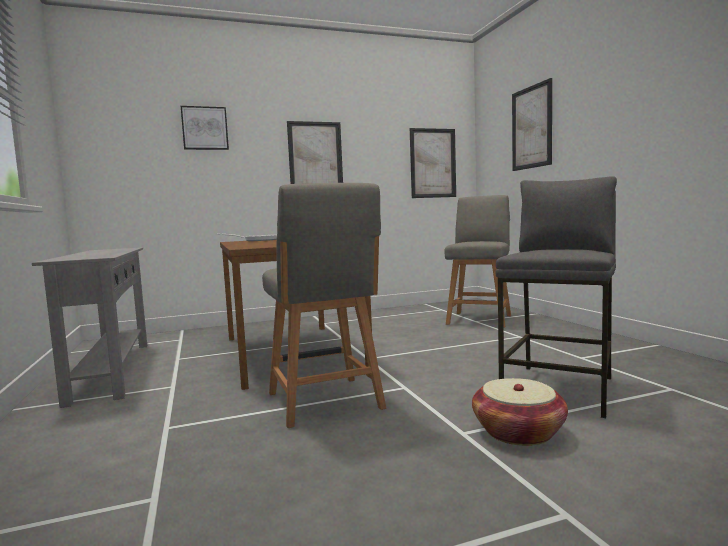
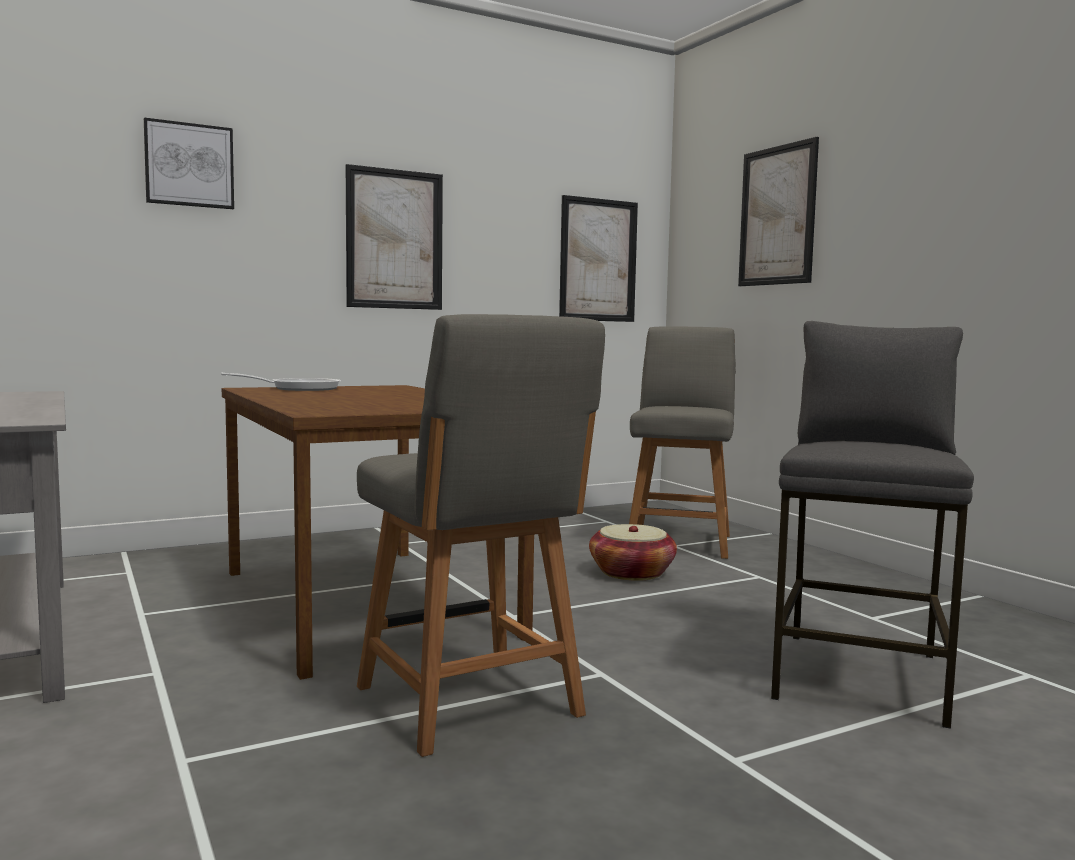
camera: 10 degrees left, 0 degrees up
(518, 432) = (824, 756): basket -> basket (631, 573)

